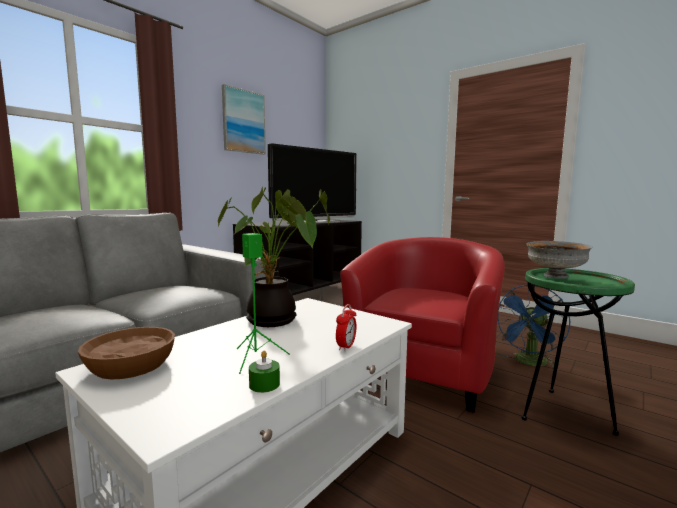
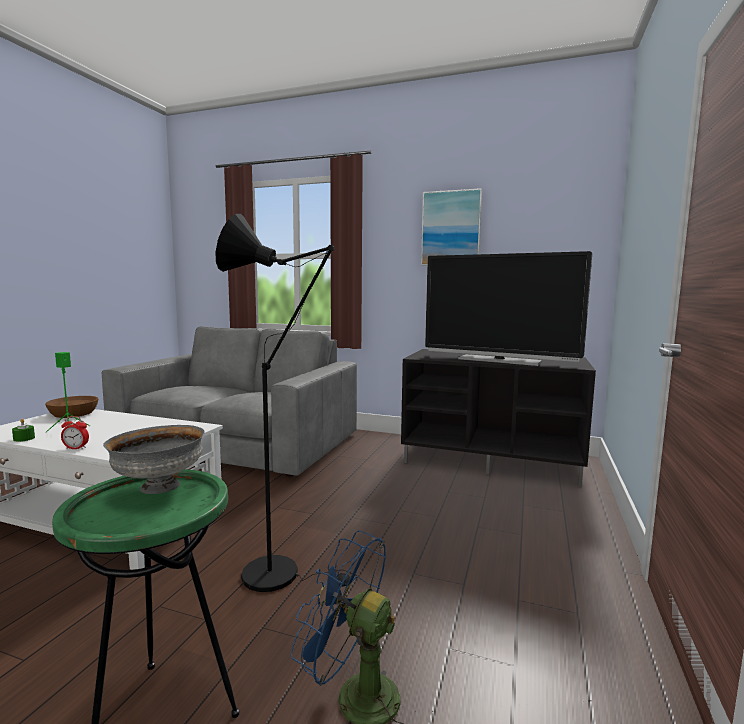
camera: 70 degrees right, 0 degrees up
(275, 321) = (147, 425): potted plant -> none
(423, 370) = (281, 574): red armchair -> black floor lamp

